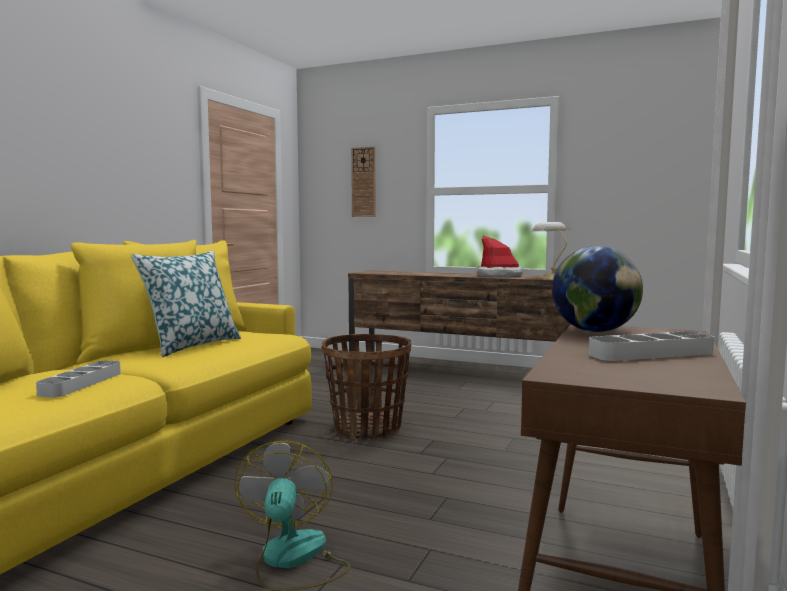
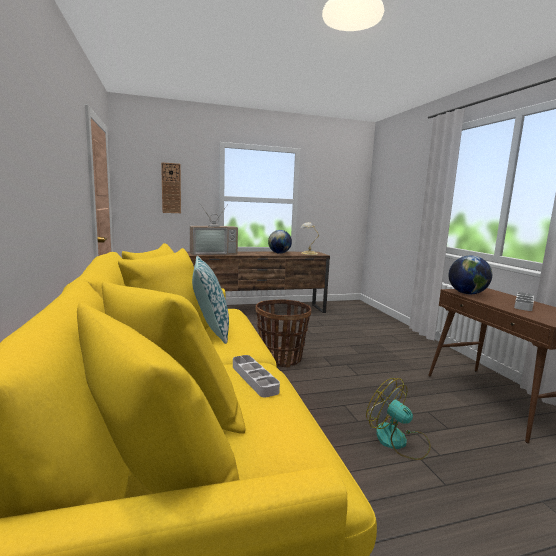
camera: 40 degrees left, 5 degrees up
(396, 272) = (213, 253): none -> television
(499, 276) = (279, 253): hat -> globe

